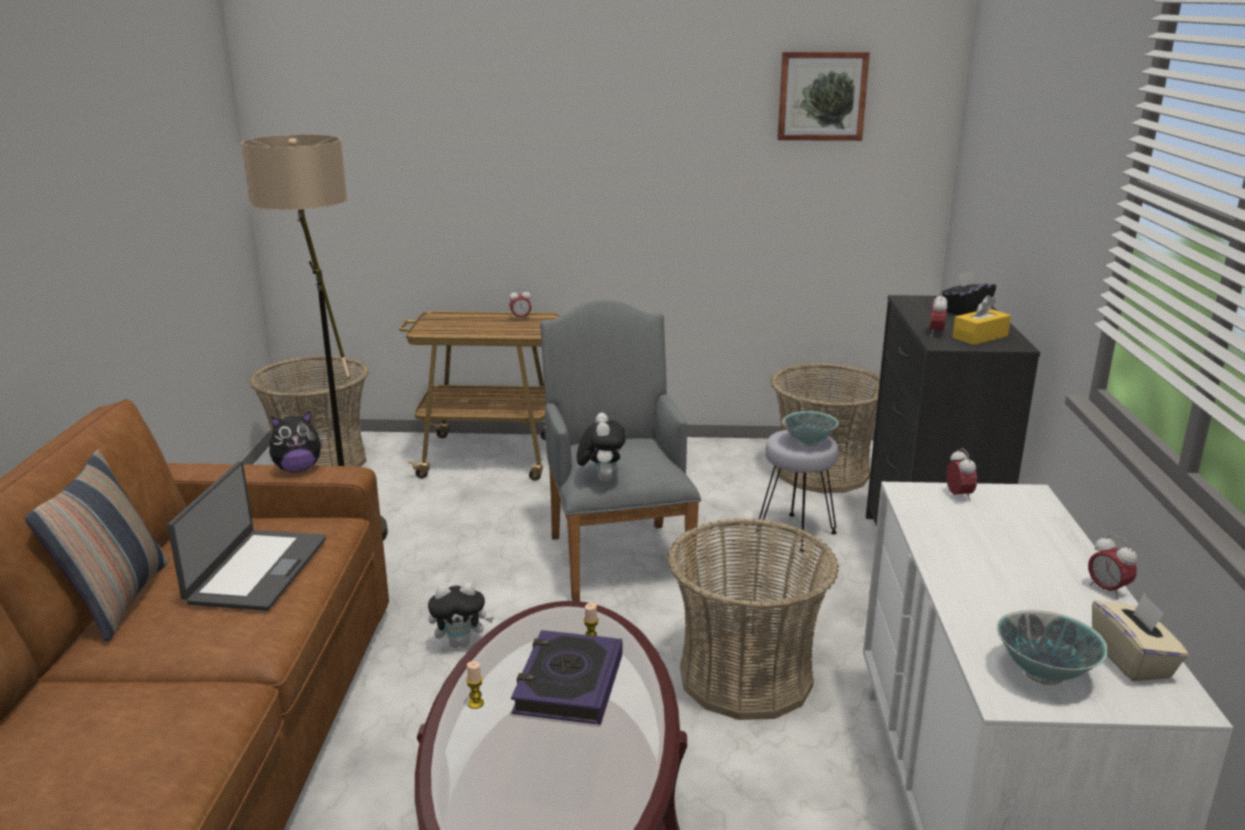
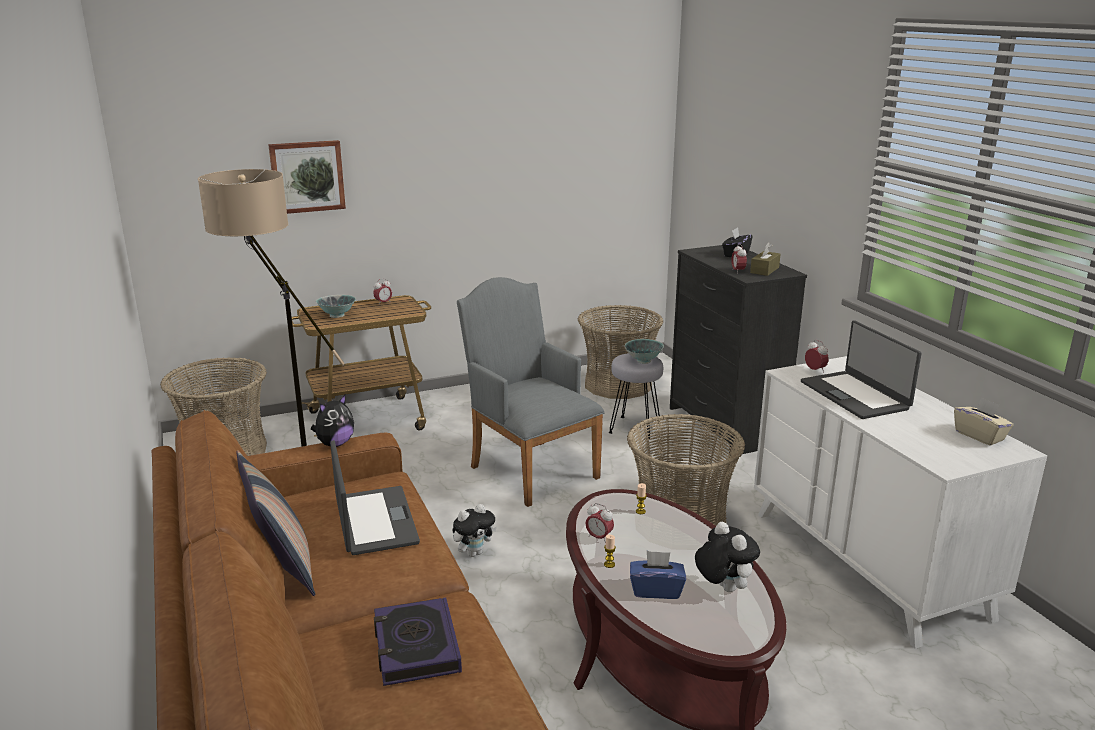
camera: 25 degrees left, 0 degrees up
(496, 758) = (656, 590): none -> blue tissue box
(568, 684) = (653, 538): book -> book (416, 647)
(601, 478) = (538, 409): plush toy -> plush toy (723, 588)
(822, 96) = (587, 111): picture -> picture (307, 176)
(980, 337) = (764, 270): yellow tissue box -> brown tissue box
(982, 546) = (855, 395): none -> laptop
(1044, 675) = (950, 452): bowl -> bowl (337, 316)
(1107, 590) = (935, 404): alarm clock -> alarm clock (599, 538)

